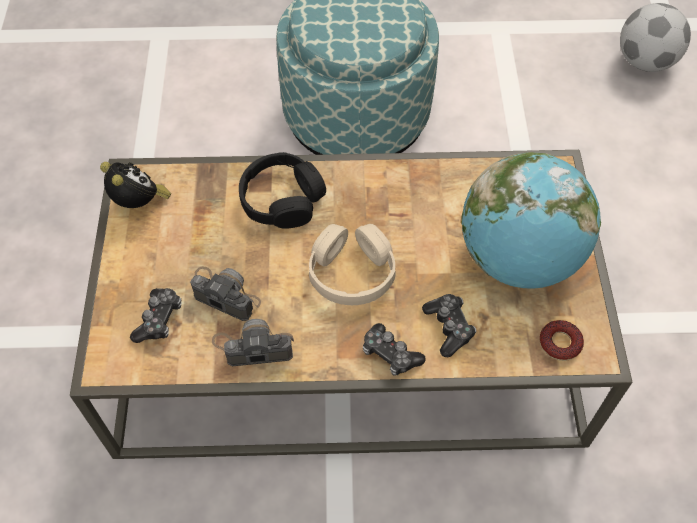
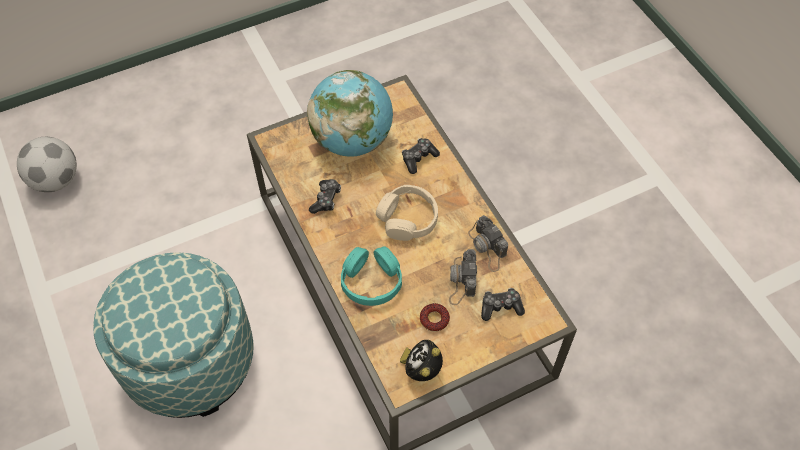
camera: 115 degrees left, 0 degrees up
(282, 199) = (371, 281): black headphones -> turquoise headphones
(390, 354) = (452, 179): game controller -> game controller (326, 199)
(560, 343) = (400, 108): donut -> donut (434, 319)

